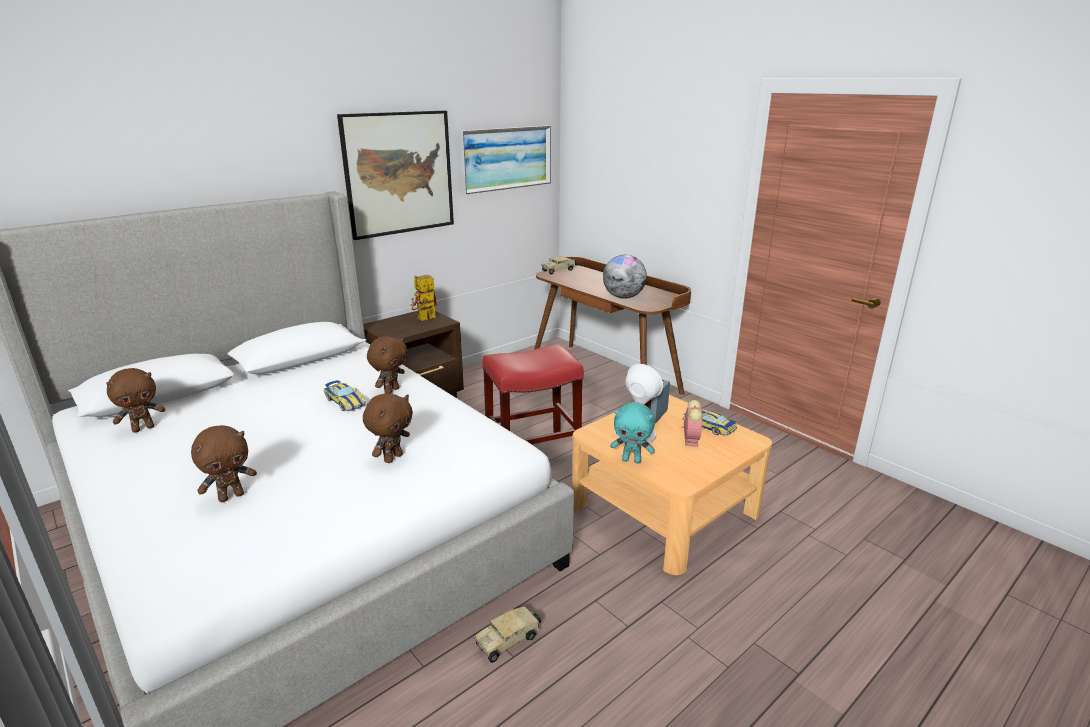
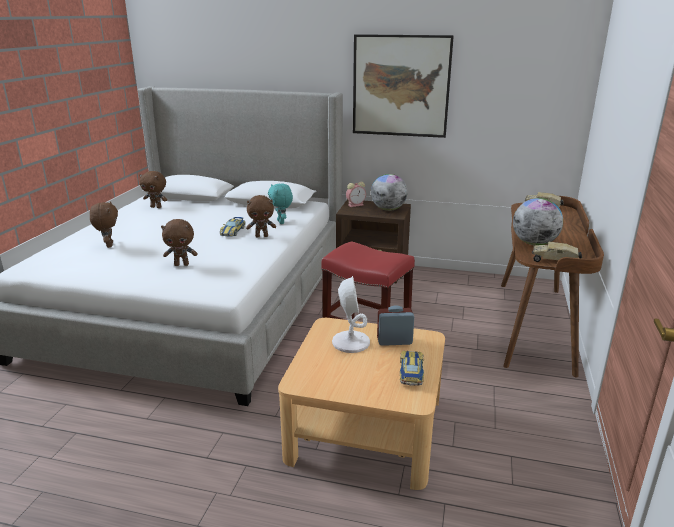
camera: 55 degrees right, 0 degrees up
(231, 496) = (108, 245): brown plush toy -> brown plush toy turned 120 degrees counterclockwise
(424, 319) = (388, 209): toy robot -> globe
(506, 158) = (519, 85): picture -> none
(509, 640) = (160, 411): toy truck -> toy truck (555, 261)
(632, 460) = (308, 352): turquoise plush toy -> turquoise plush toy (281, 222)
(690, 439) = (375, 369): alarm clock -> alarm clock (356, 205)

